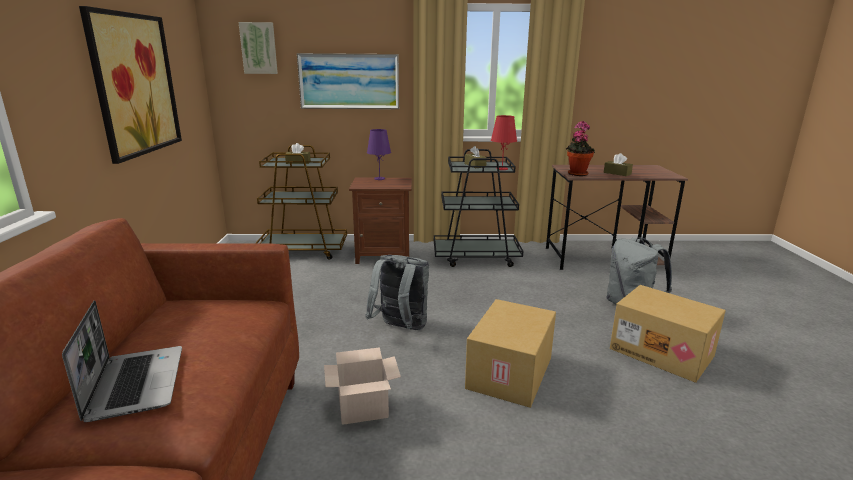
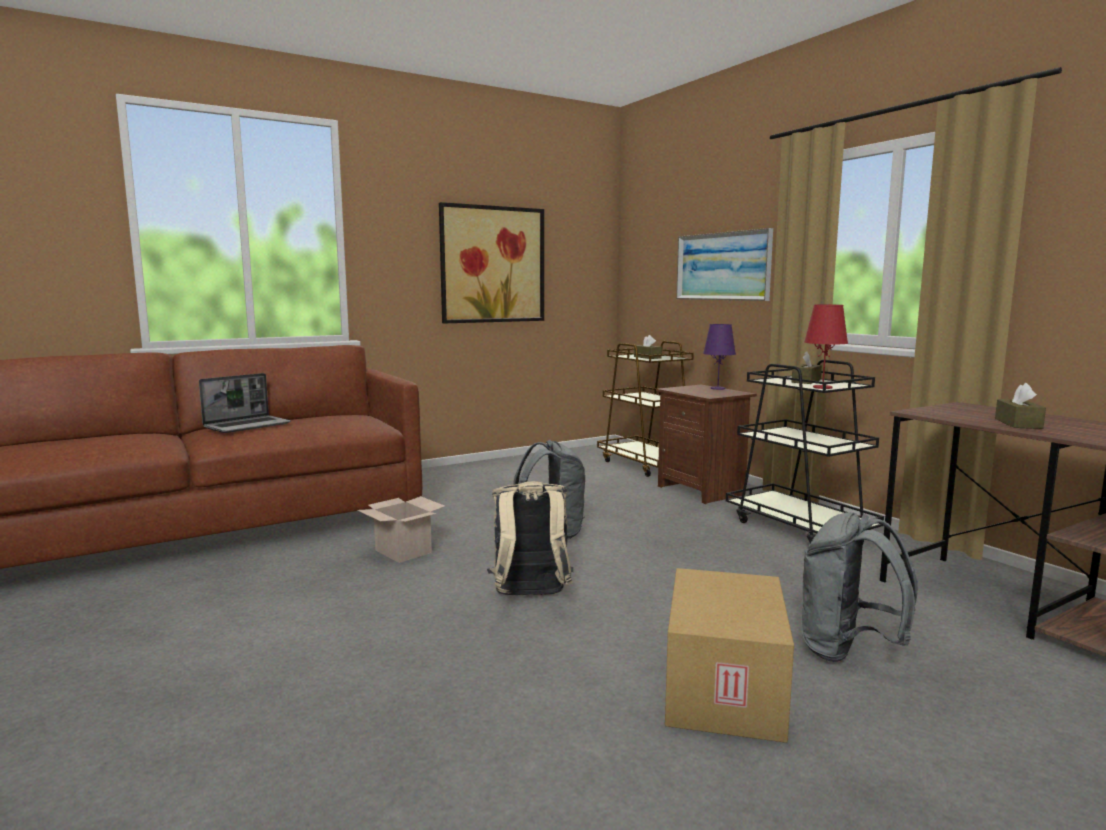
camera: 60 degrees right, 10 degrees down
(259, 48) = (654, 234): picture -> none
(511, 373) = (530, 597): cardboard box -> beige backpack
(577, 173) = (934, 411): potted plant -> none

